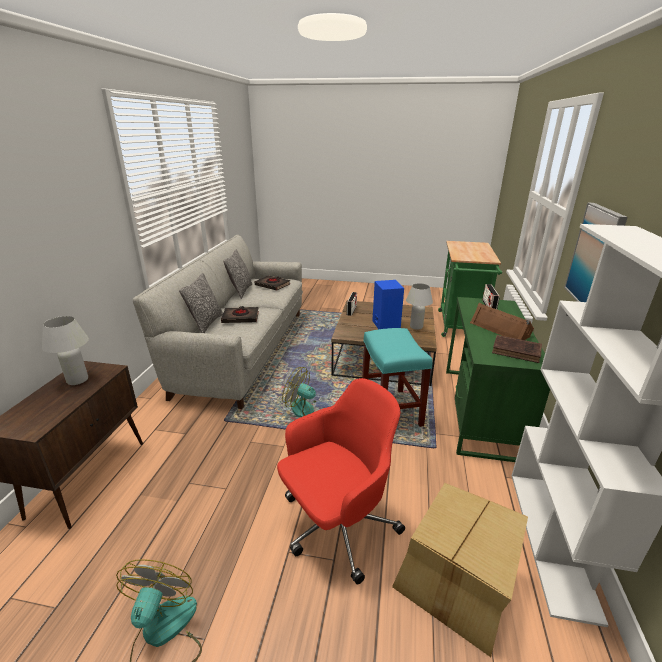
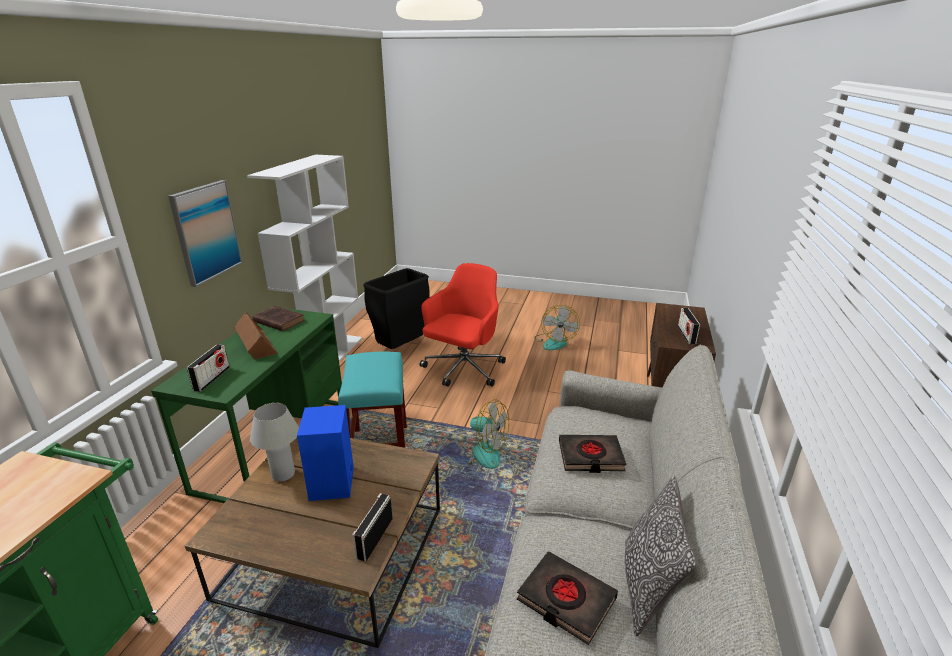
camera: 175 degrees left, 0 degrees up
(77, 380) = (686, 335): white table lamp -> radio
(206, 323) = (645, 456): pillow -> none
(337, 526) = (463, 370): red office chair -> red office chair turned 150 degrees clockwise
(456, 582) = (400, 348): cardboard box -> black trash can

